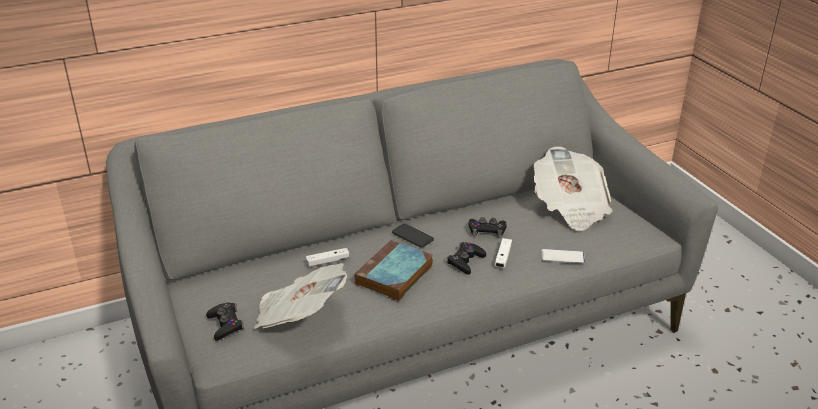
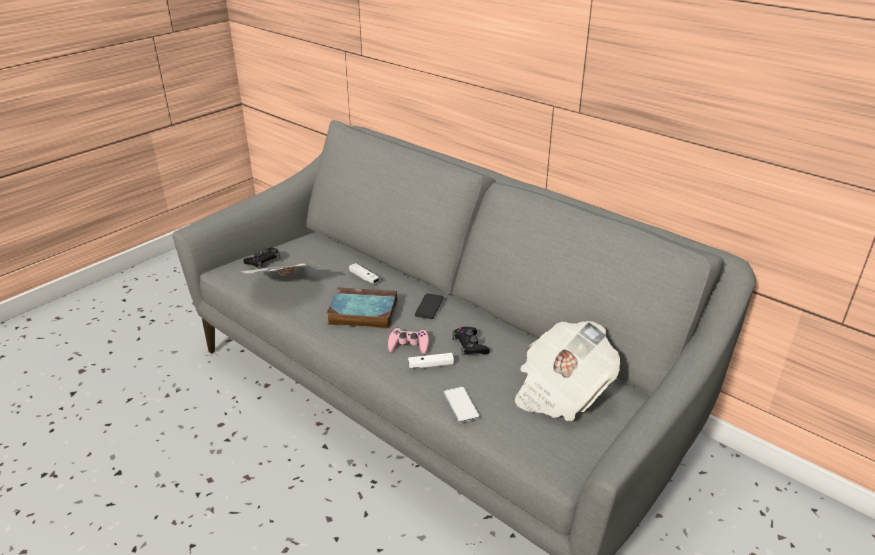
camera: 65 degrees right, 0 degrees up
(465, 261) = (409, 345): black game controller -> pink game controller

